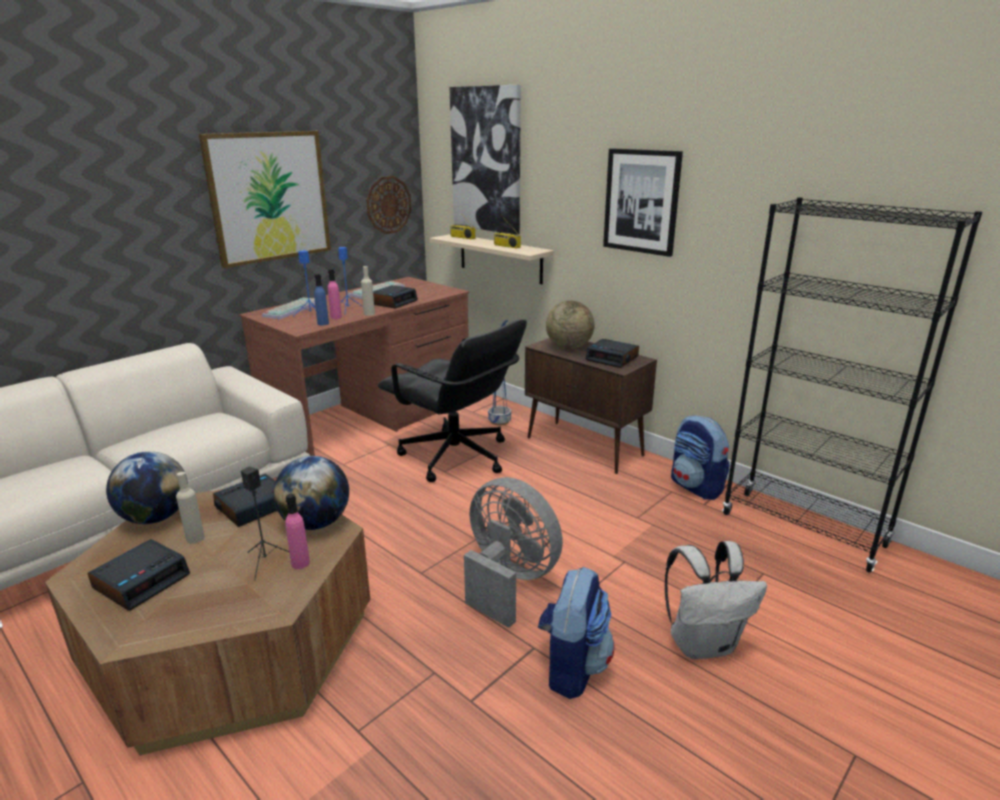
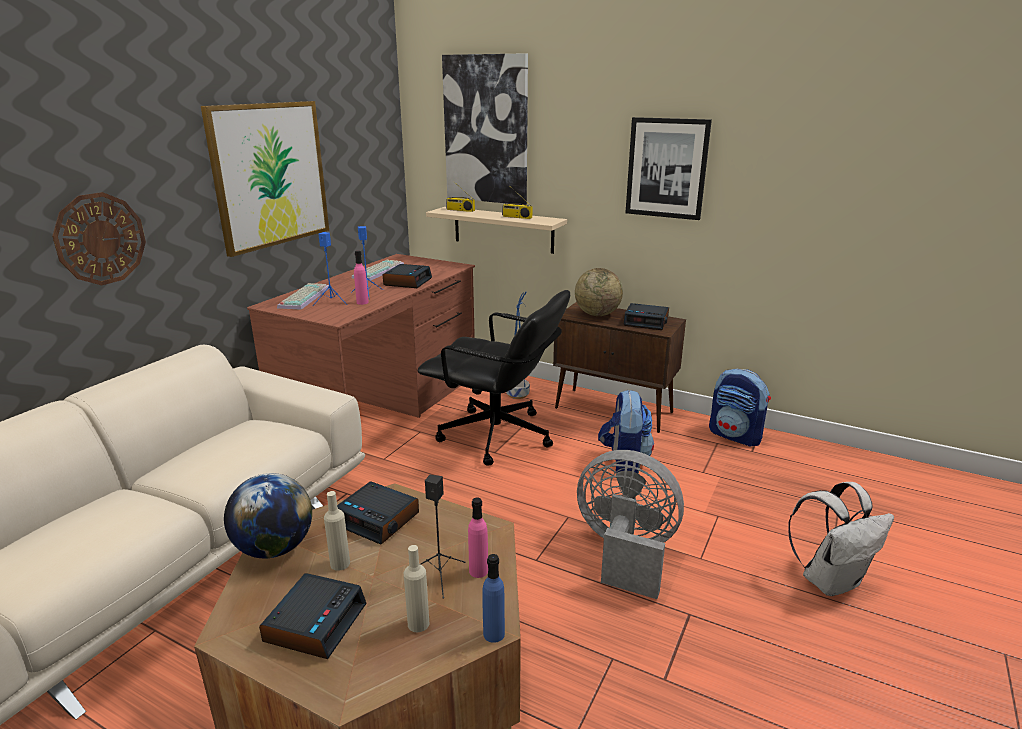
camera: 15 degrees left, 0 degrees up
(252, 507) = (378, 519): alarm clock -> alarm clock turned 90 degrees counterclockwise
(316, 523) = (461, 525): globe -> none
(323, 323) = (354, 310): blue bottle -> blue bottle (494, 634)
(369, 314) = (395, 296): beige bottle -> beige bottle (418, 624)
(388, 205) = (376, 179): wall clock -> wall clock (100, 239)
(572, 667) = (734, 625): backpack -> backpack (624, 462)
(803, 530) = (845, 462): black bookcase -> none

